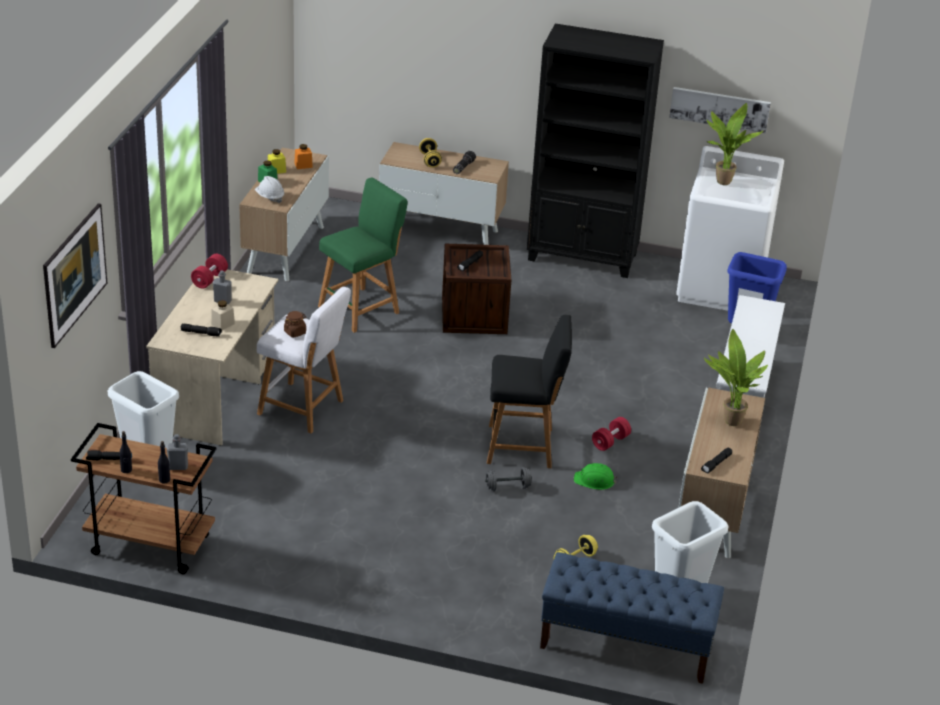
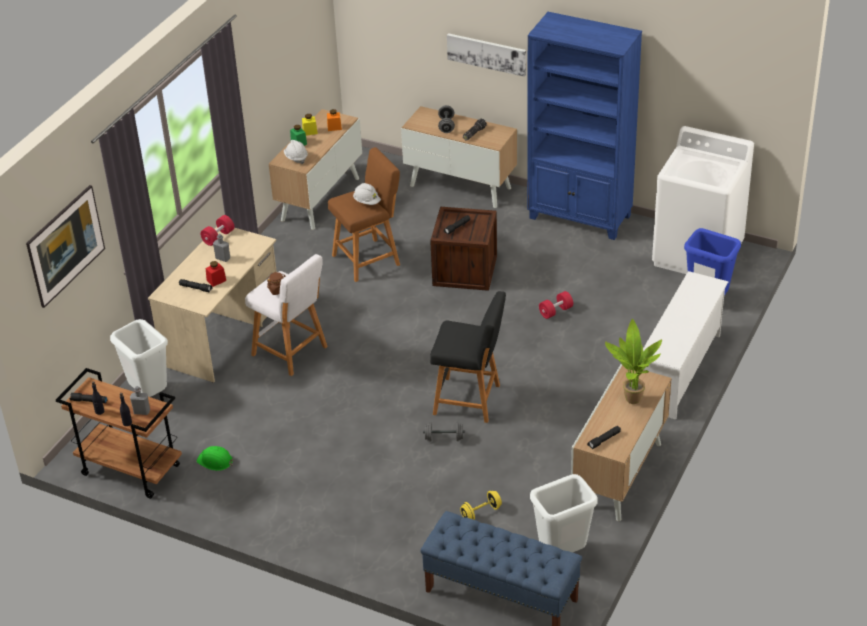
camera: 15 degrees right, 5 degrees up
(223, 324) = (216, 280): beige jar -> red jar
(362, 308) = (369, 259): green stool -> brown stool
(367, 238) = (367, 202): none -> white hard hat
(430, 160) = (446, 126): yellow dumbbell -> grey dumbbell
(583, 257) = (580, 217): black bookcase -> blue bookcase
(594, 480) = (522, 437): green hard hat -> green hard hat (215, 461)
(610, 442) = (548, 401): red dumbbell -> red dumbbell (555, 311)
(720, 109) = (695, 93): picture -> picture (487, 53)
(721, 181) = (691, 161): potted plant -> none

